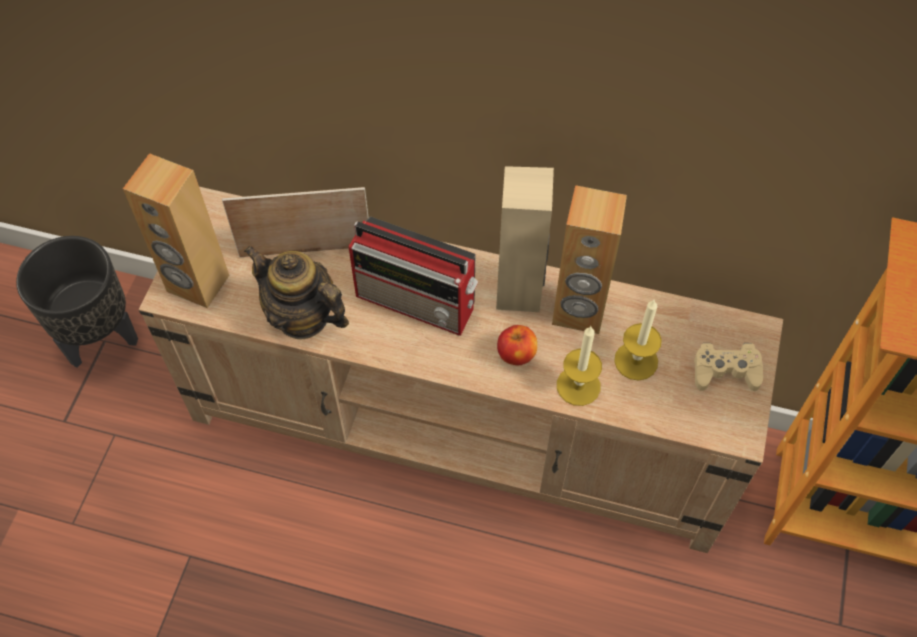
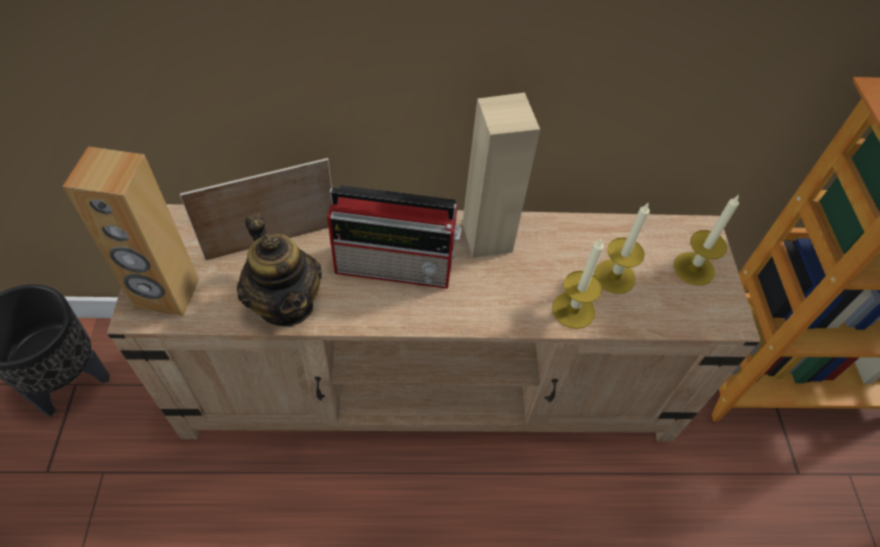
camera: 20 degrees left, 5 degrees down
(302, 317) = (286, 303): teapot -> teapot turned 135 degrees counterclockwise
(516, 354) = (506, 294): apple -> none
(579, 312) = (547, 244): brown speaker -> none
(725, 371) = (693, 268): beige game controller -> candle

